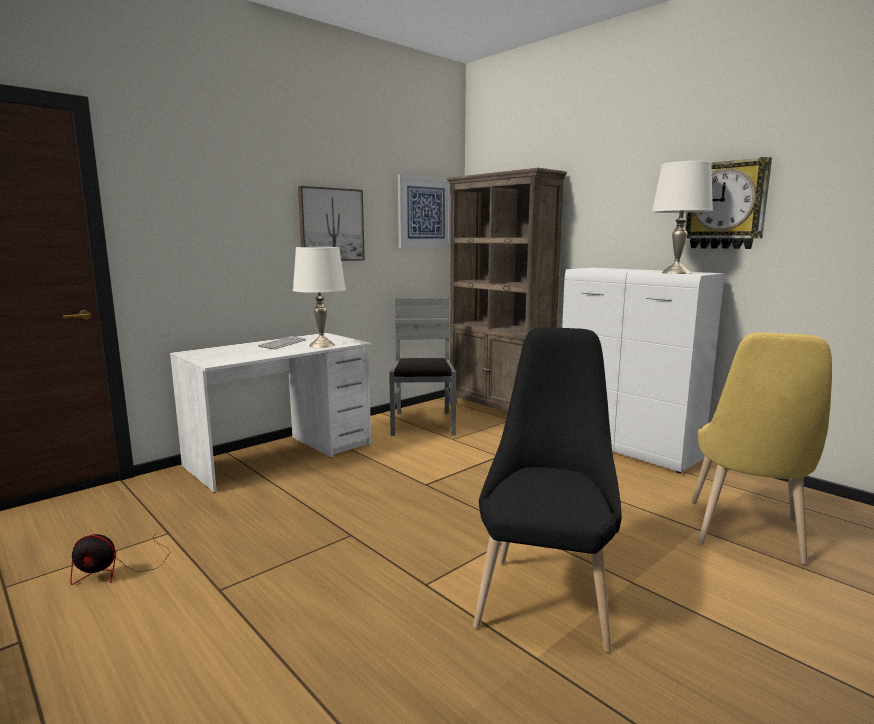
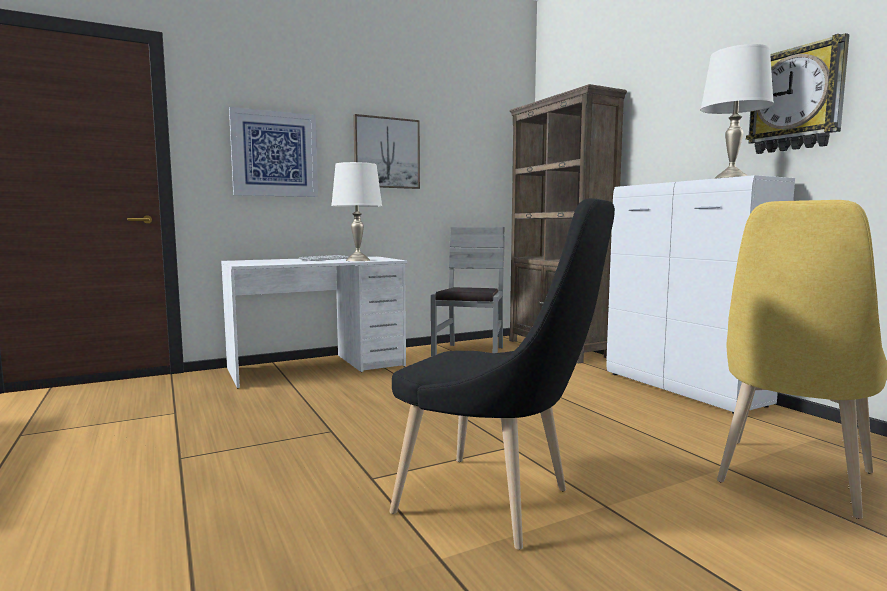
camera: 15 degrees right, 5 degrees down
(119, 569) = (114, 433): fan -> none
(424, 212) = (488, 145): picture -> picture (274, 154)
(546, 594) = (494, 503): black chair -> black chair turned 90 degrees clockwise

